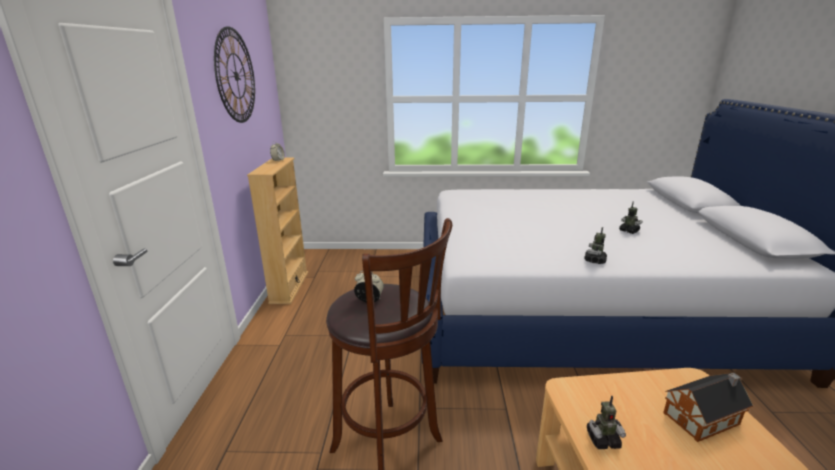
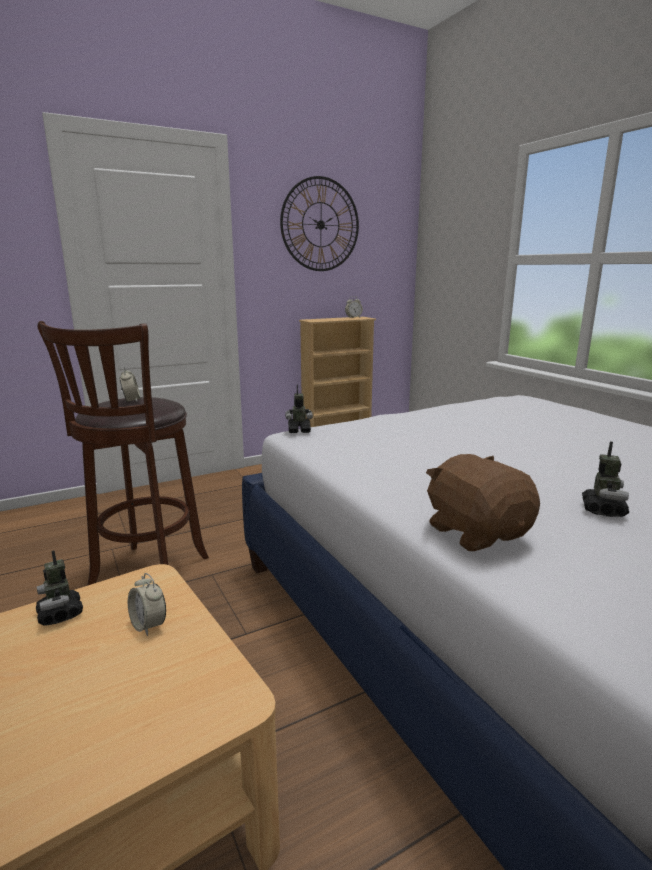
camera: 60 degrees right, 5 degrees down
(595, 260) = (402, 492): toy robot -> toy robot (299, 431)
(624, 399) = (148, 625): none -> alarm clock
(646, 259) = (477, 532): none -> brown plush toy
(703, 418) = (125, 710): toy house -> none

